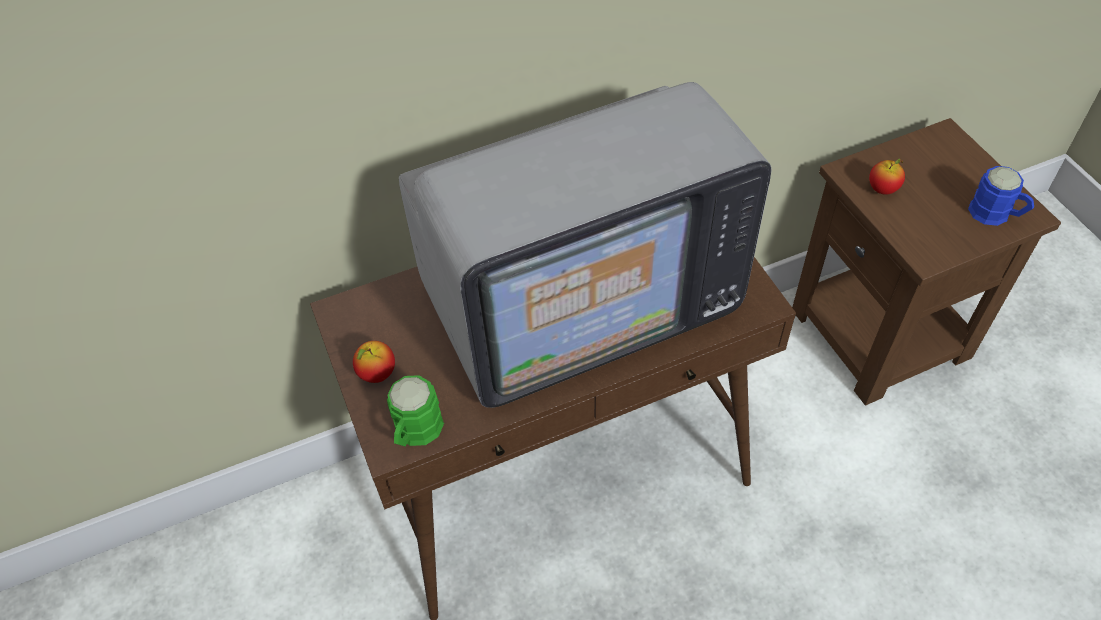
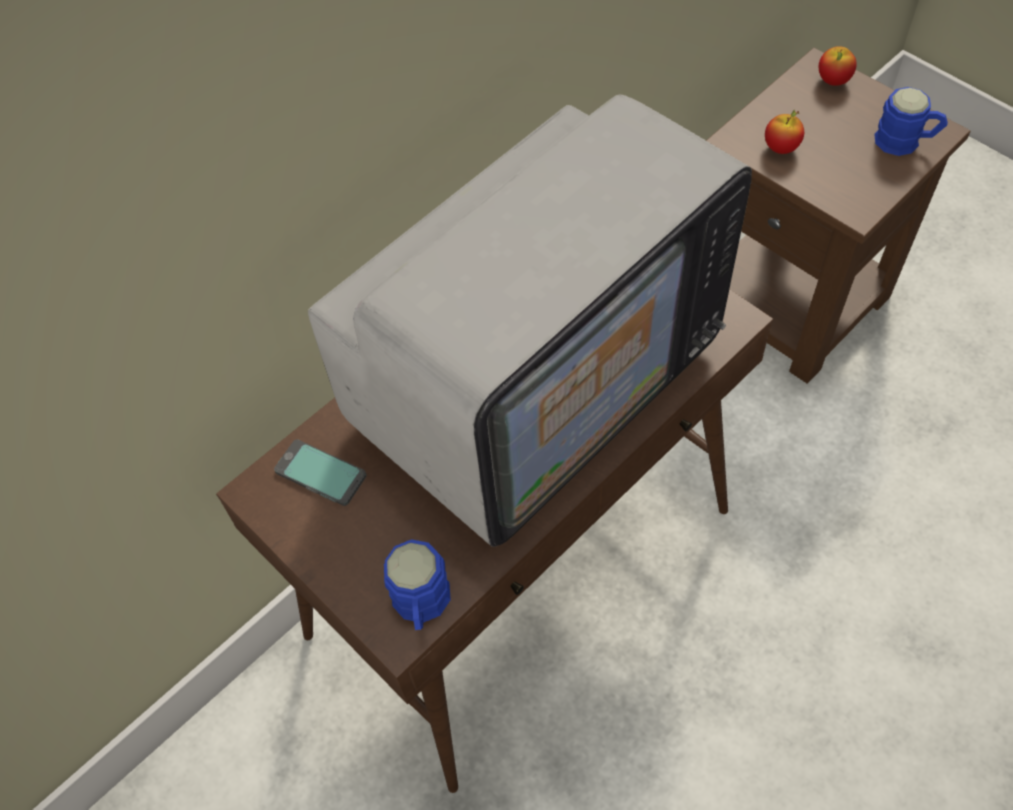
camera: 20 degrees left, 5 degrees up
(377, 373) = (341, 551): apple -> apple (833, 81)
(389, 314) = (320, 474): none -> phone
(415, 433) = (421, 605): green mug -> blue mug

